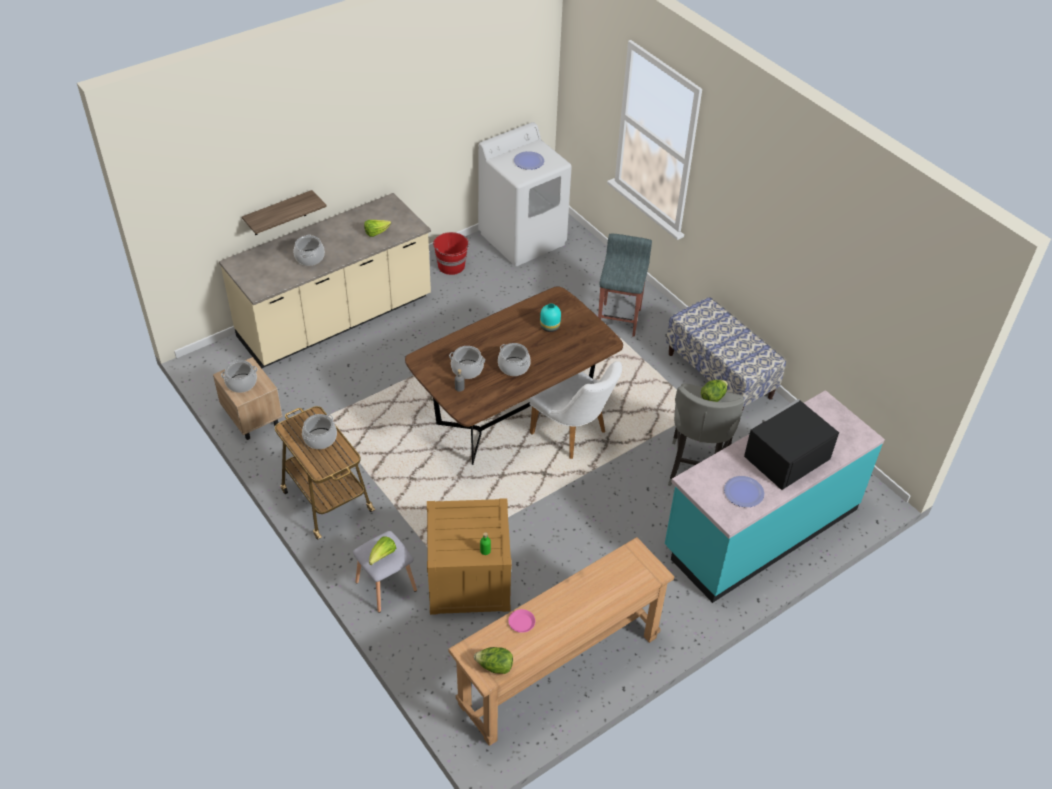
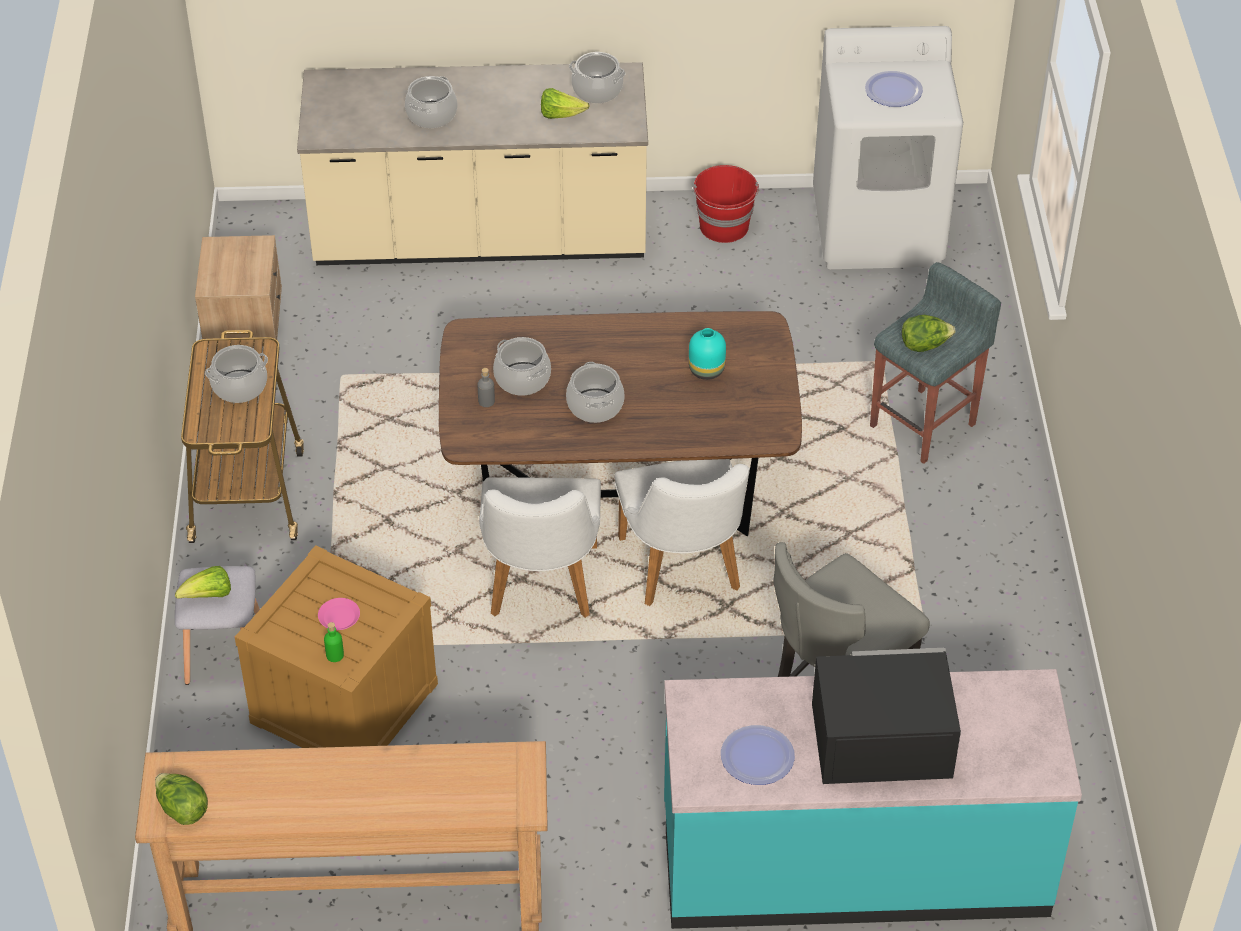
camera: 35 degrees right, 0 degrees up
(241, 383) = (229, 266): cooking pot -> cooking pot (597, 90)
(279, 214) = (421, 28): shelf -> none
(515, 476) = (540, 590): none -> white chair
(522, 622) = (271, 771): pink plate -> pink plate (339, 617)
(713, 397) = (871, 596): lettuce -> lettuce (924, 345)
(720, 375) = (1013, 591): bench -> none

